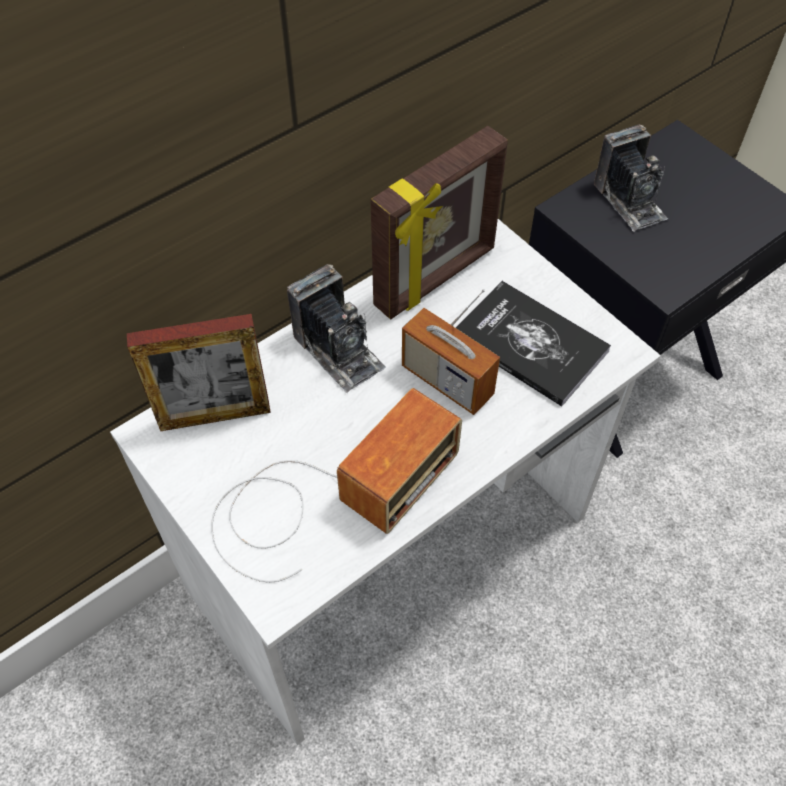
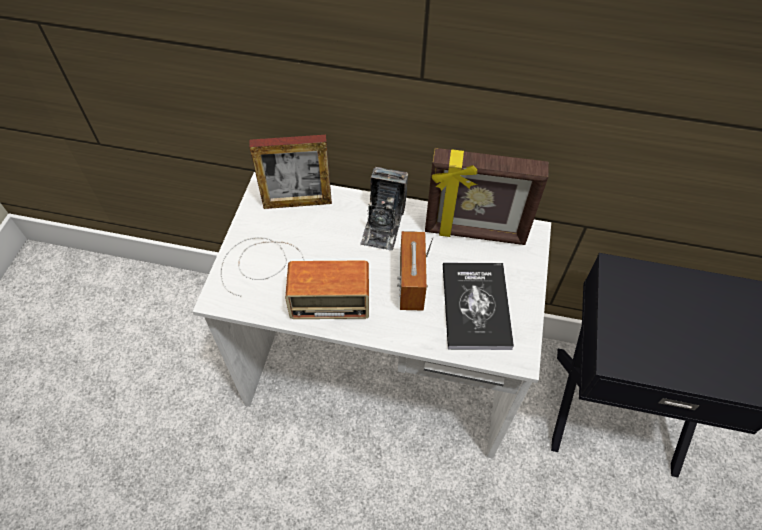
camera: 50 degrees right, 0 degrees up
(215, 415) = (297, 202): picture frame -> picture frame turned 45 degrees counterclockwise
(629, 200) = (663, 297): camera -> none

